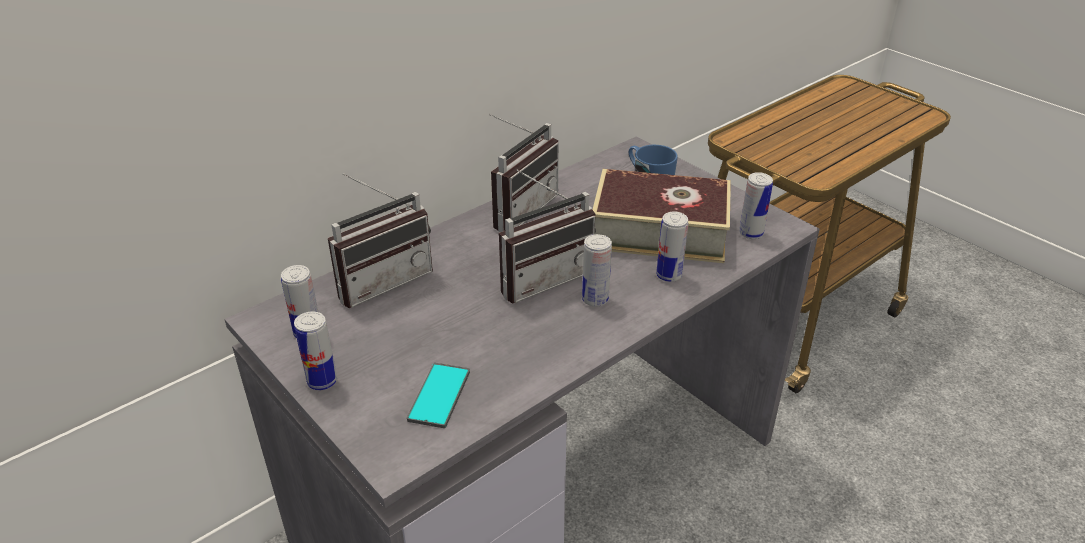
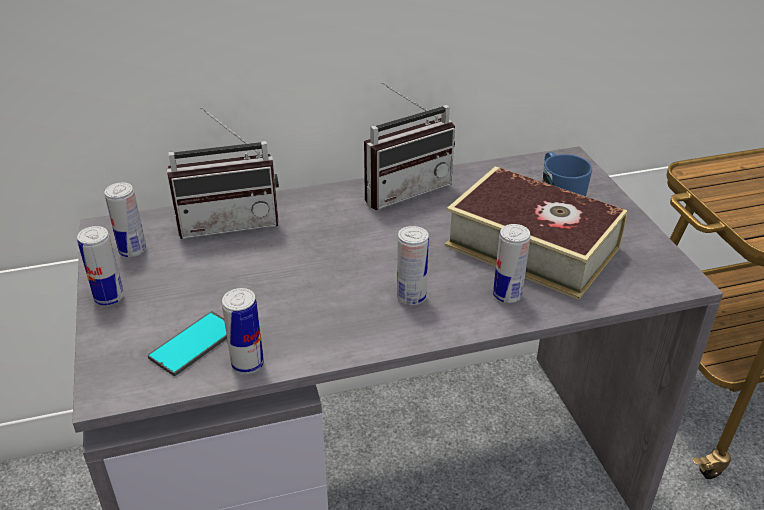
camera: 25 degrees right, 0 degrees up
(542, 277) = (376, 260): radio -> none
(751, 233) = (634, 277): can -> can (247, 364)

